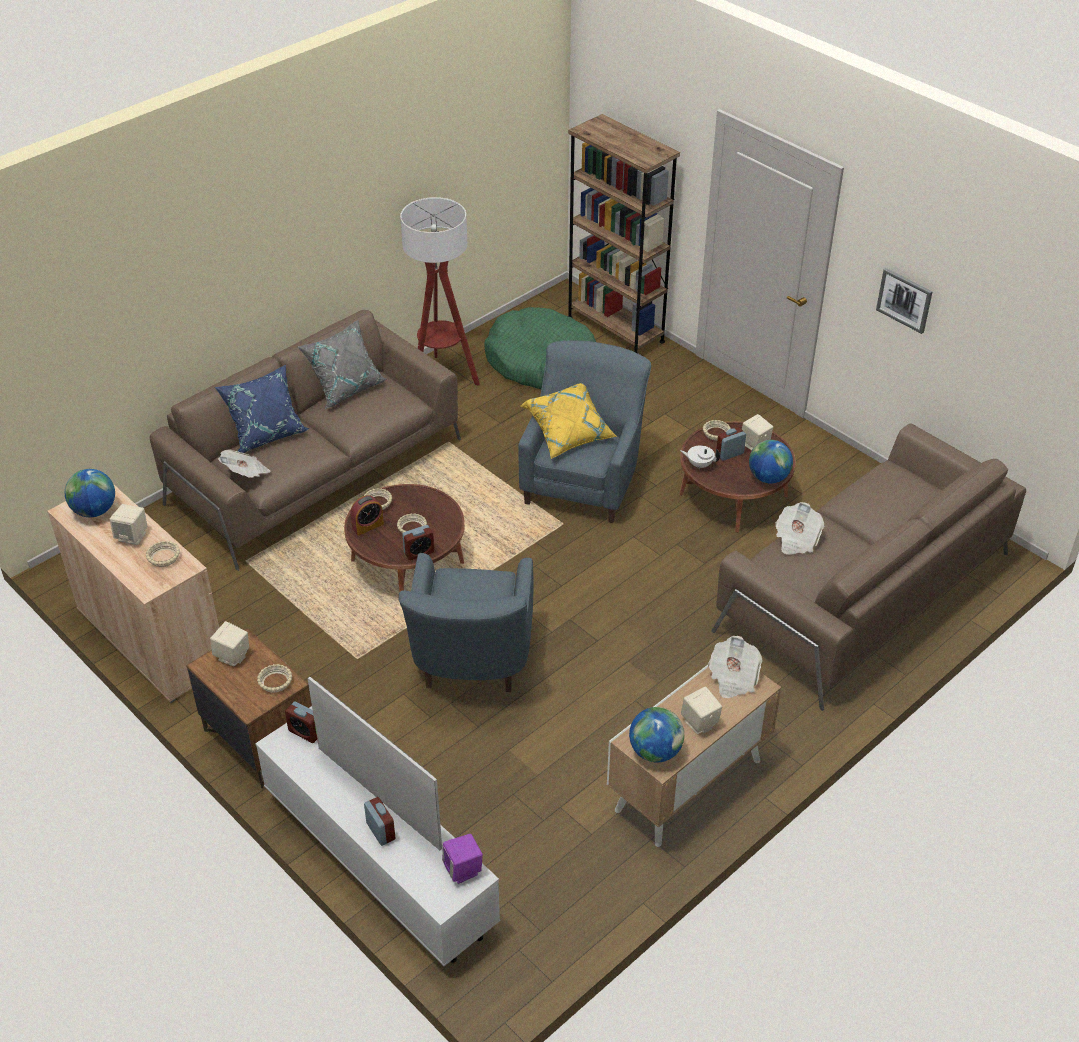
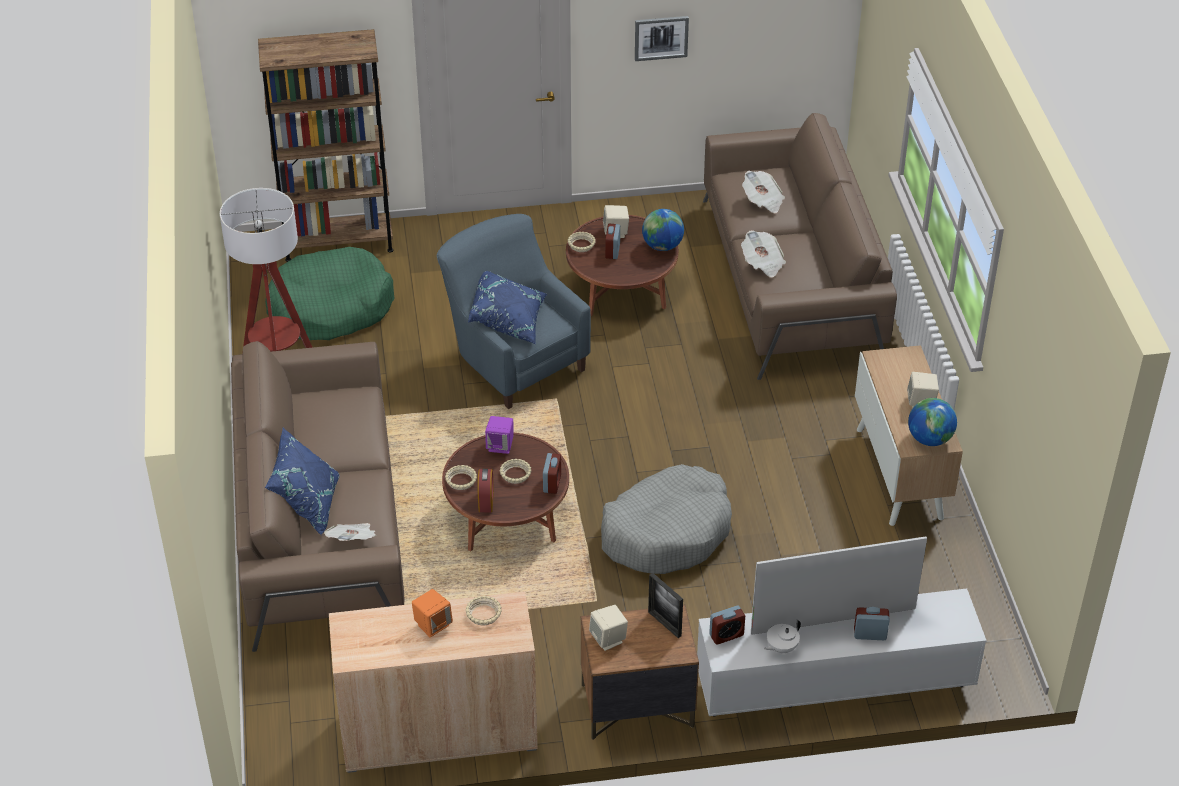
camera: 55 degrees left, 0 degrees up
(94, 511) = (368, 639): globe -> none
(132, 536) = (433, 625): beige speaker -> orange speaker
(275, 682) = (664, 624): beige bowl -> picture frame
(346, 388) = (297, 424): grey pillow -> none
(463, 870) = (944, 604): purple speaker -> purple speaker (500, 446)
(471, 663) = (666, 532): blue armchair -> grey dog bed
(569, 433) = (508, 320): yellow pillow -> blue pillow
(699, 464) = (608, 273): white teapot -> white teapot (781, 647)
(733, 678) = (891, 364): newspaper -> newspaper (763, 201)

